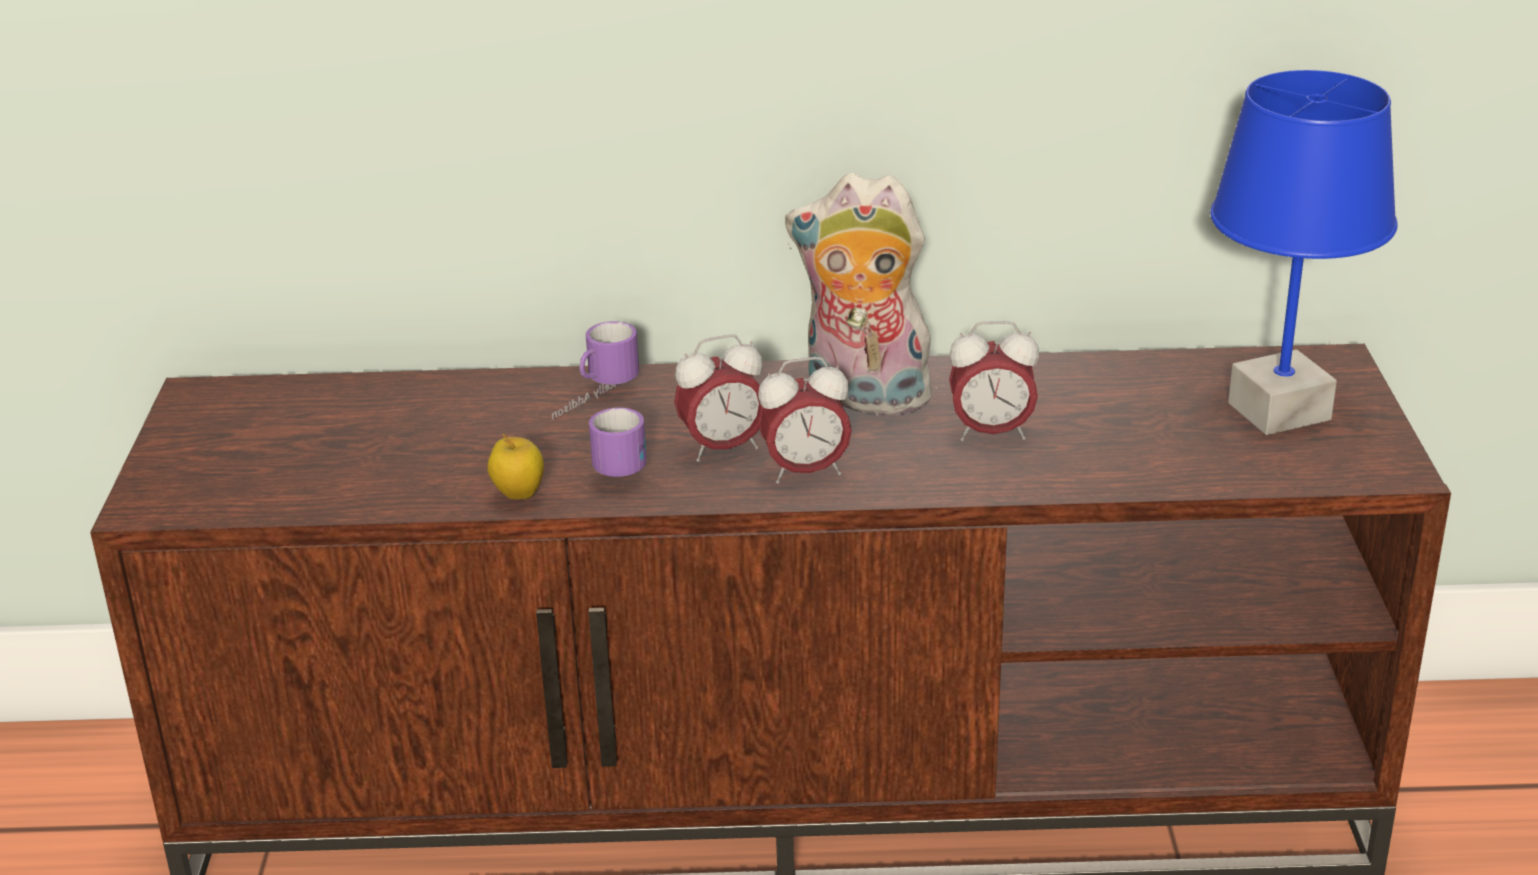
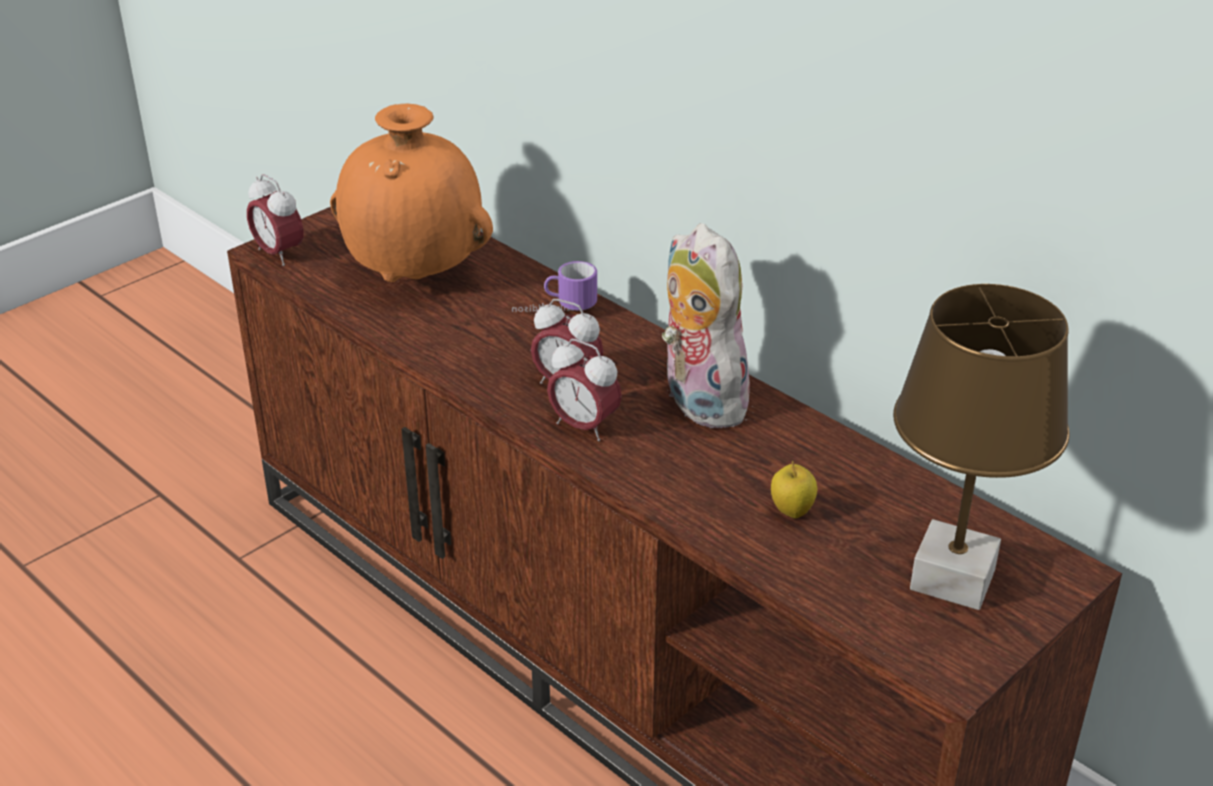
camera: 45 degrees right, 5 degrees up
(381, 441) = (416, 275): none -> orange vase
(518, 496) = (423, 347): apple -> apple (791, 512)
(618, 461) = (502, 358): mug -> none
(991, 433) = (732, 471): alarm clock -> alarm clock (279, 254)
(1279, 411) = (954, 579): blue table lamp -> brown table lamp

